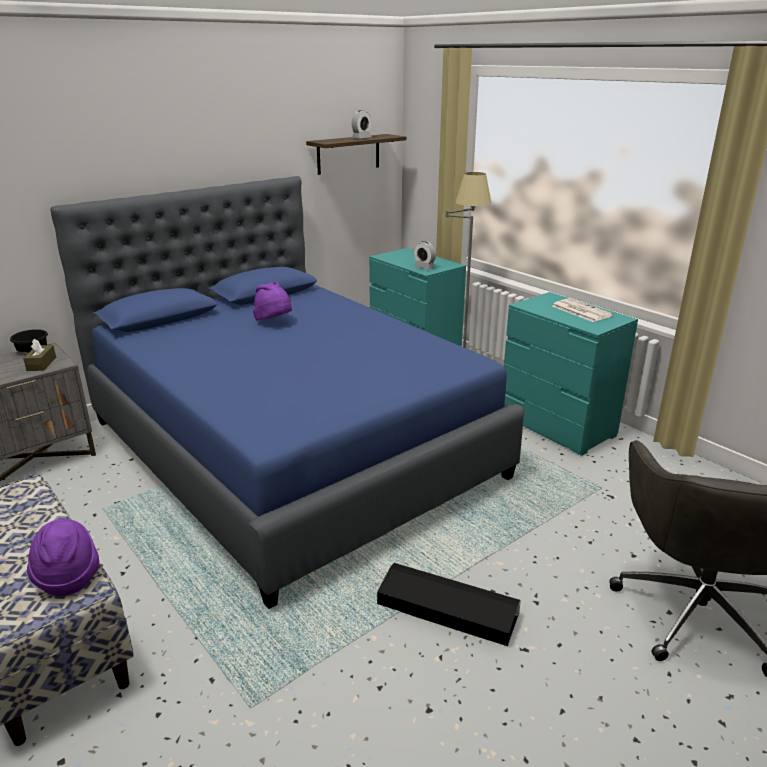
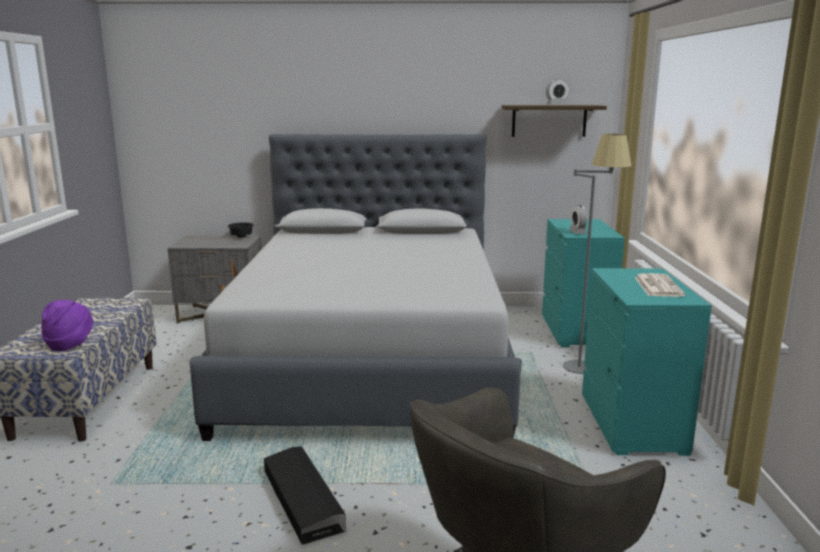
camera: 40 degrees right, 10 degrees down
(41, 364) = (232, 243): brown tissue box -> none
(274, 322) = (388, 246): purple hat -> none
(292, 448) = (371, 359): blue bed -> grey bed

